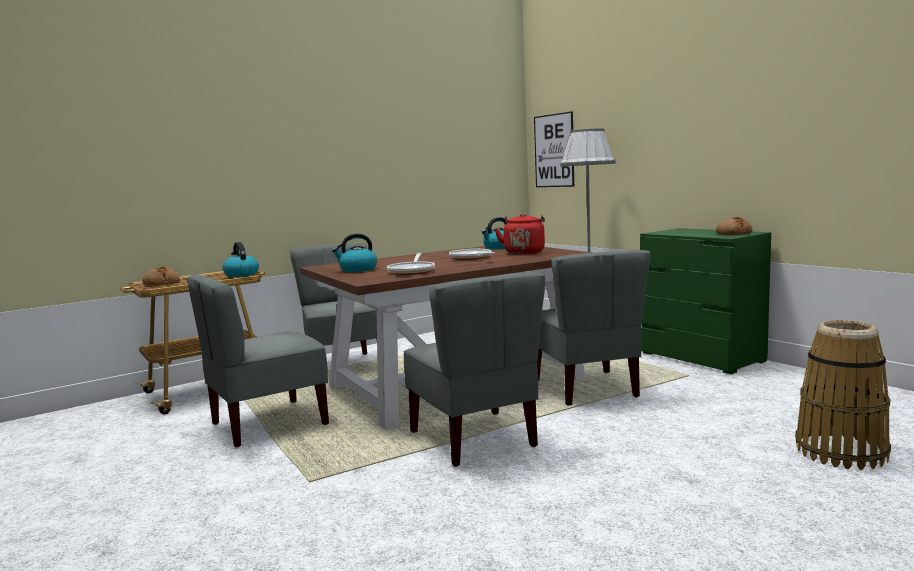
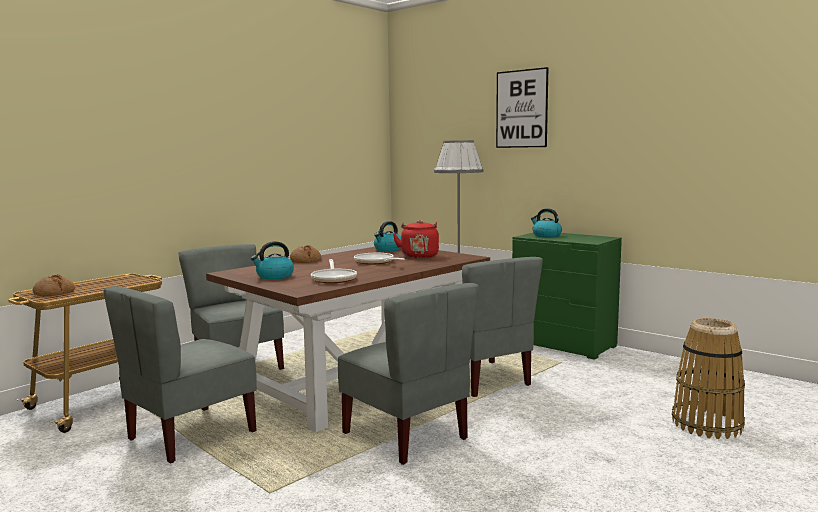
camera: 15 degrees left, 0 degrees up
(241, 274) = (139, 281): kettle -> kettle (546, 235)
(554, 150) = (418, 155): picture -> picture (521, 109)
(733, 233) = (593, 238): bread -> bread (305, 260)

